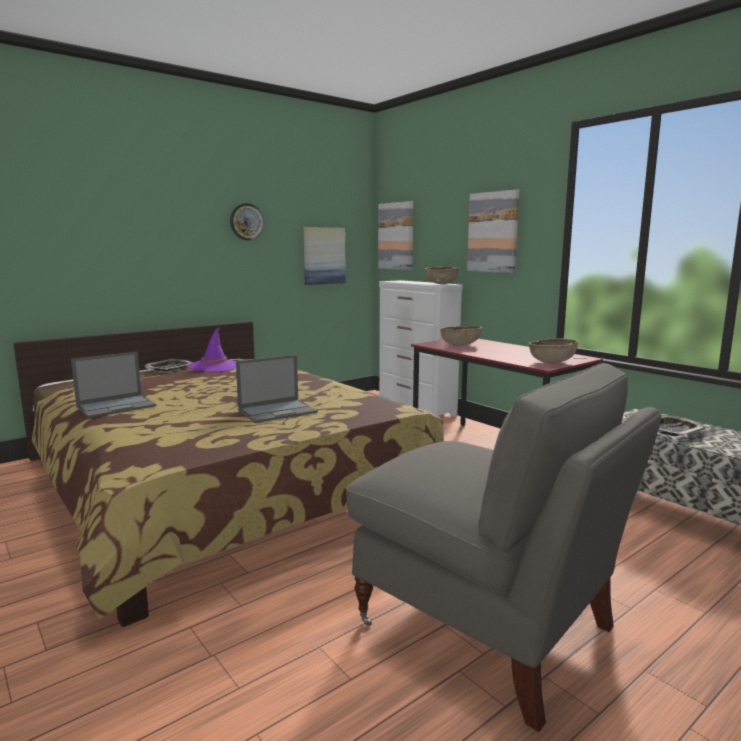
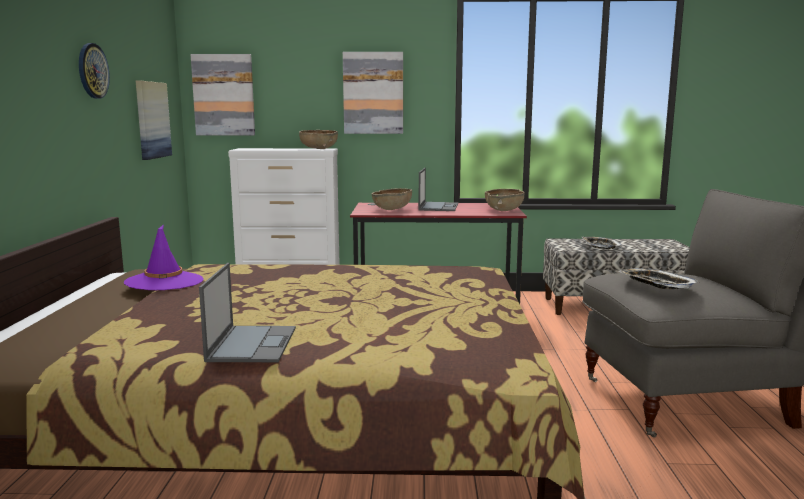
camera: 50 degrees left, 0 degrees up
(169, 368) = (86, 301): tray -> tray (656, 284)
(278, 411) = (423, 295): laptop -> laptop (438, 207)

